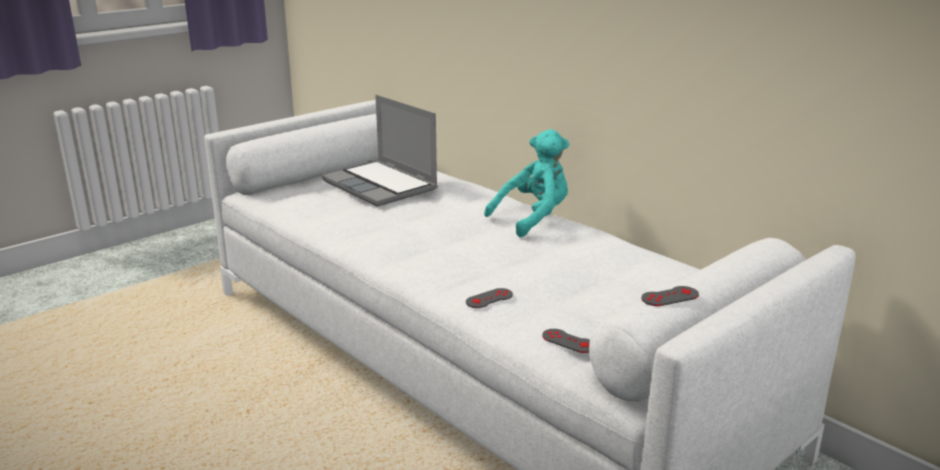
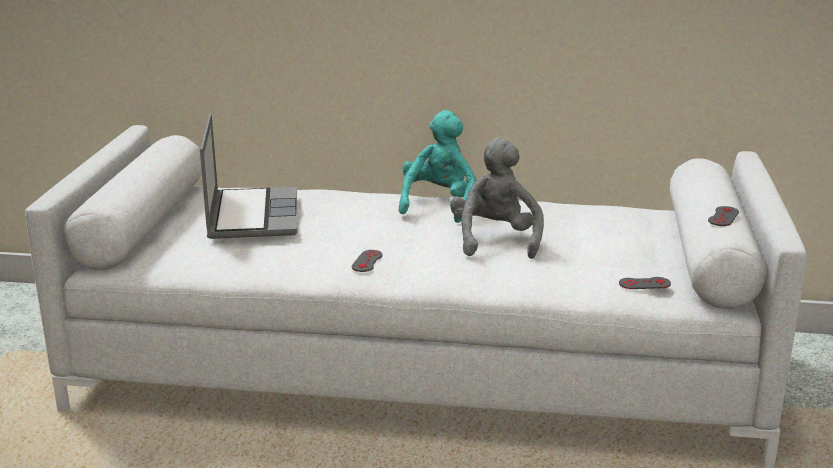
camera: 40 degrees left, 0 degrees up
(382, 186) = (251, 215): laptop -> laptop turned 105 degrees counterclockwise
(489, 298) = (538, 275): grey game controller -> grey game controller (367, 261)
(518, 259) = (495, 240): none -> grey plush toy

